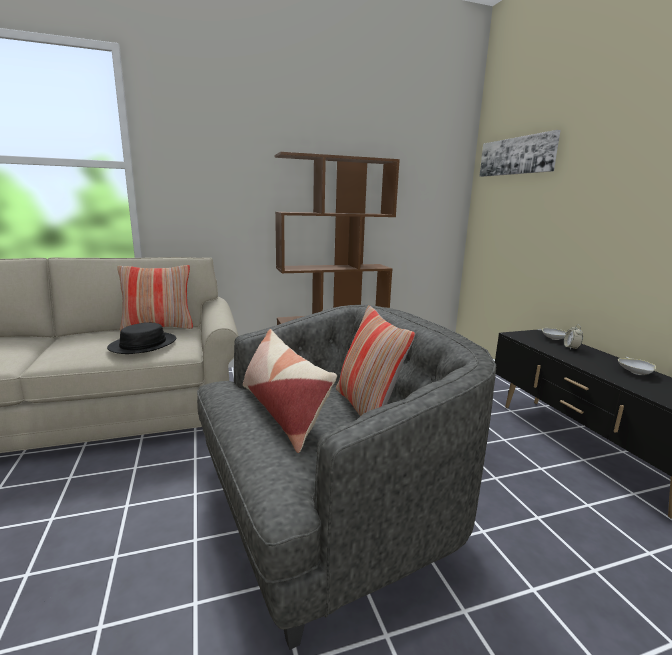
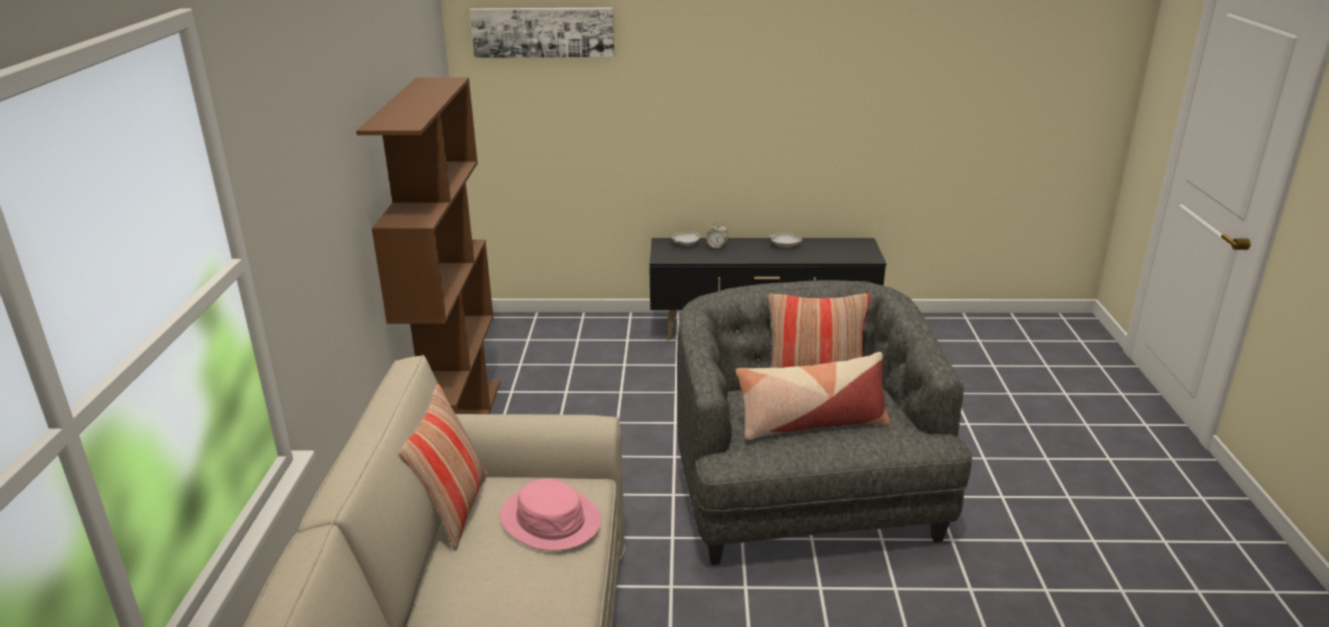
camera: 70 degrees left, 10 degrees up
(143, 344) = (551, 519): black hat -> pink hat

